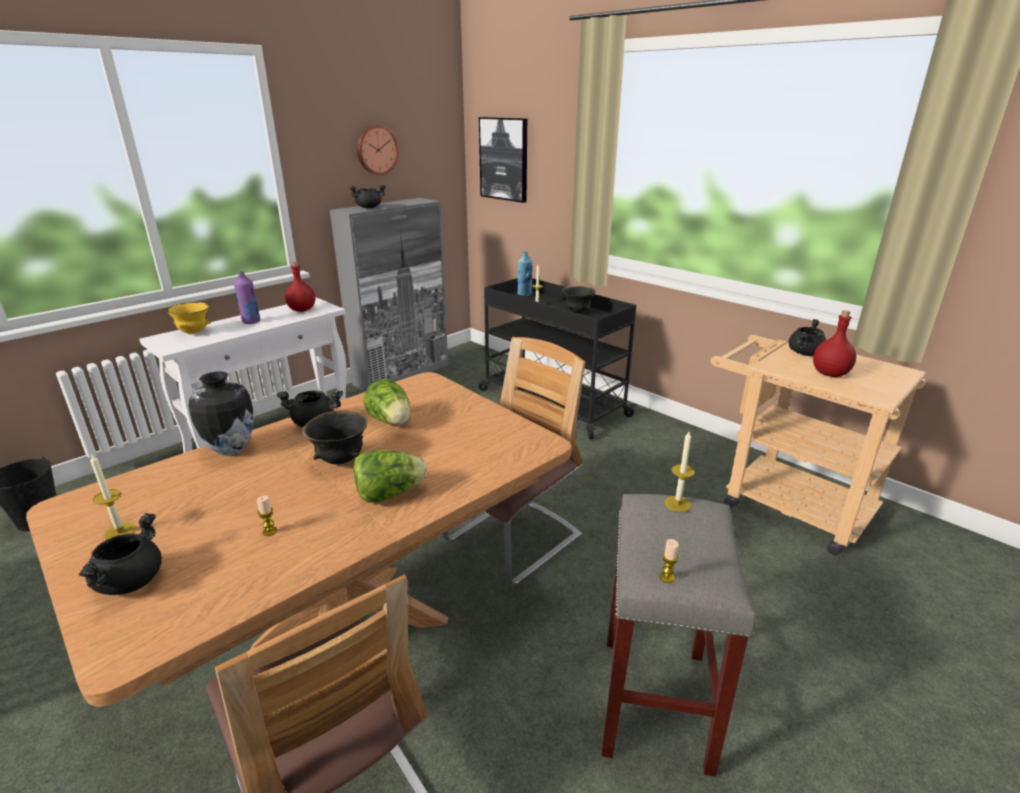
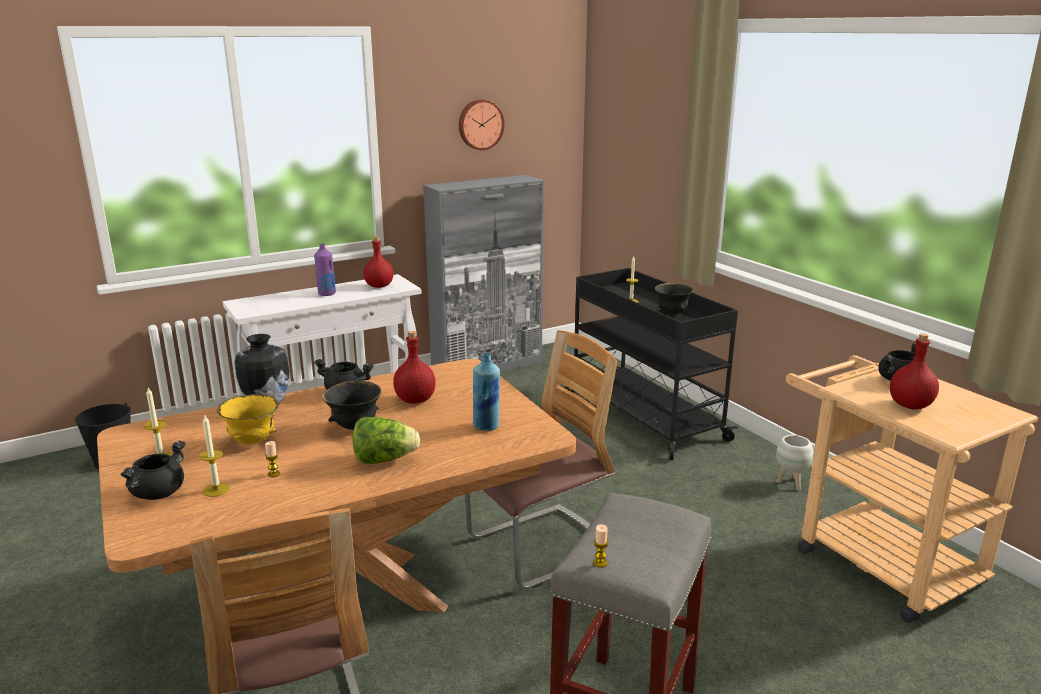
camera: 15 degrees right, 5 degrees down
(194, 333) = (271, 300): yellow bowl -> yellow bowl (252, 442)
(369, 207) = (464, 184): black cooking pot -> none
(391, 421) = (415, 400): lettuce -> red bottle
(504, 159) = (621, 137): picture -> none
(524, 294) = (624, 288): blue bottle -> blue bottle (486, 426)
(677, 504) = (652, 507): candle -> candle (216, 489)
(692, 446) = (790, 483): none -> white planter

